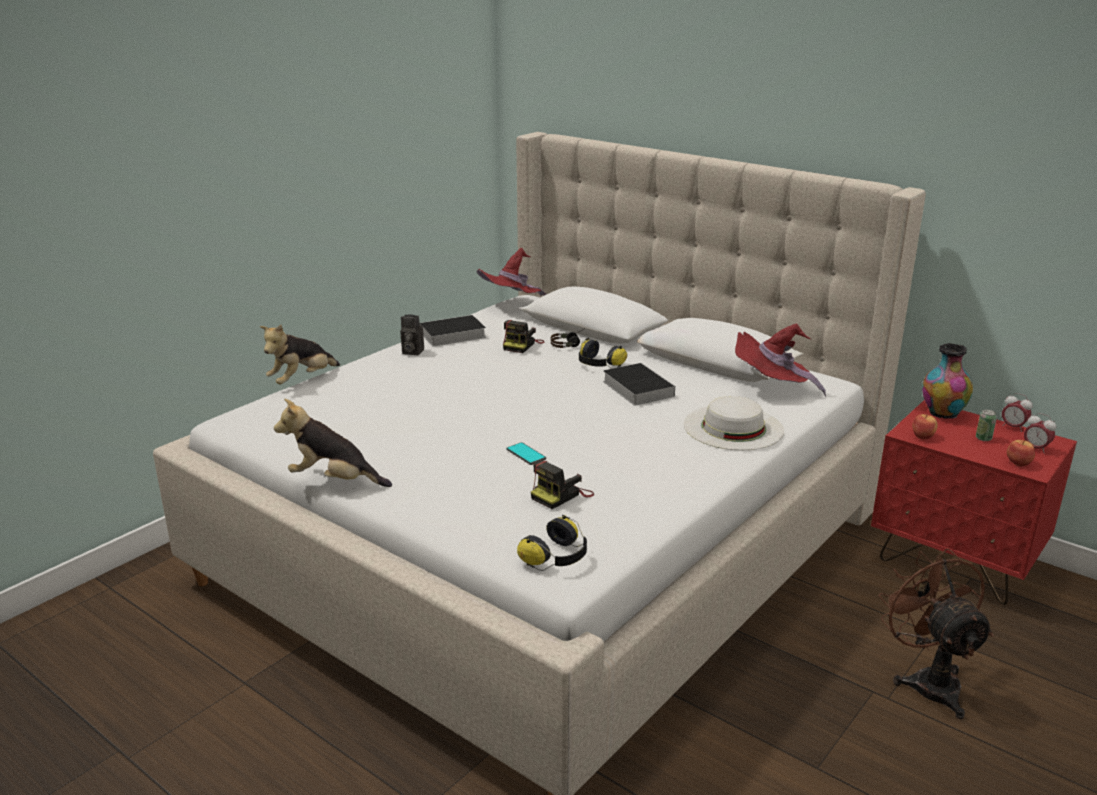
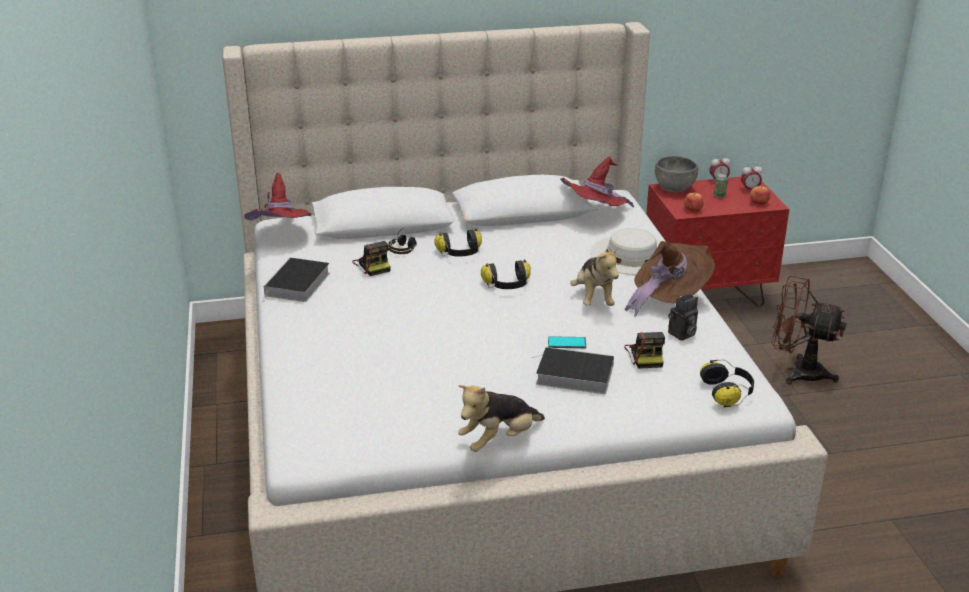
camera: 50 degrees left, 5 degrees up
(302, 380) = (268, 389): plush toy -> plush toy (593, 298)
(411, 352) = (301, 315): camera -> camera (681, 335)
(579, 399) = (508, 285): none -> headphones
(636, 388) = (522, 258): book -> book (572, 375)
(683, 470) = (667, 298): none -> brown hat
(942, 413) = (674, 189): vase -> grey bowl

